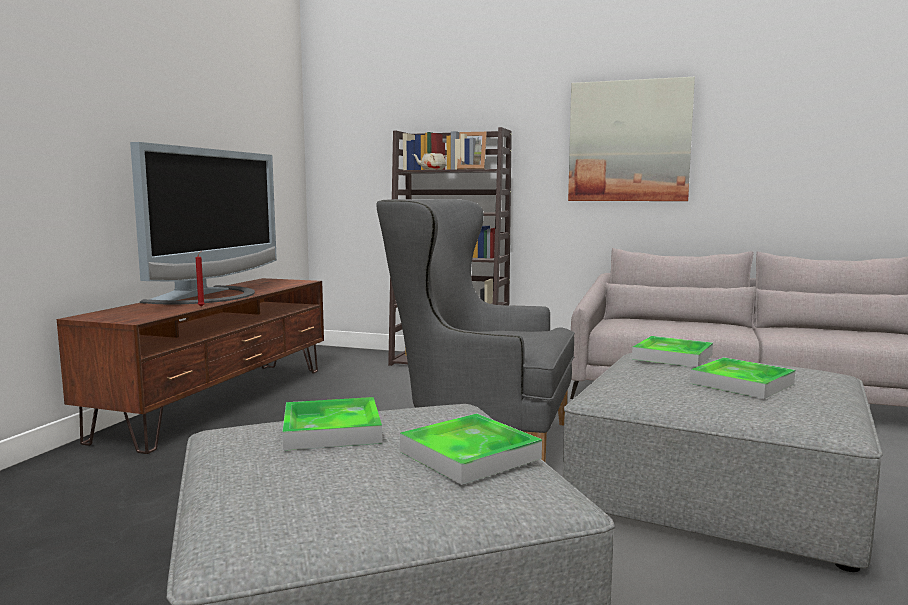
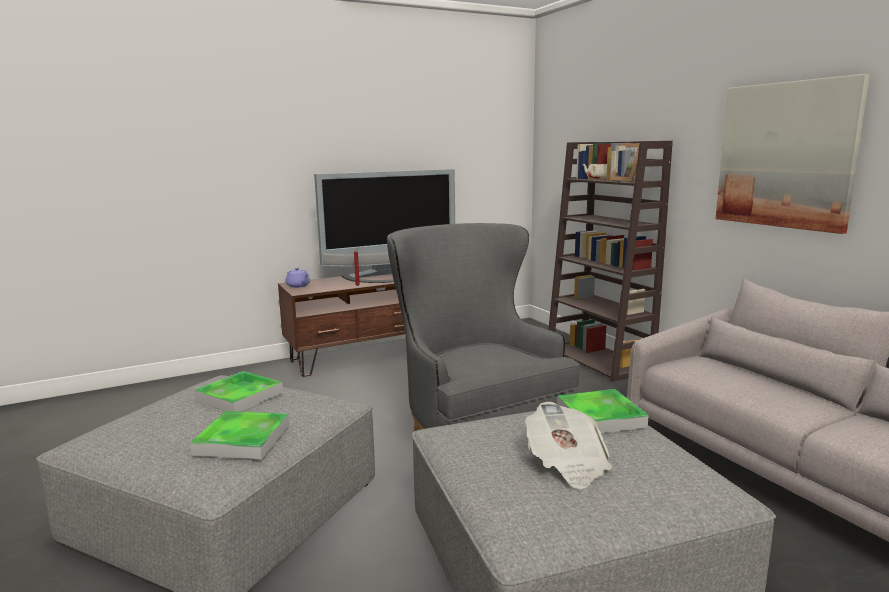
camera: 45 degrees right, 5 degrees up
(108, 317) = (298, 286): none -> purple teapot
(741, 383) = (567, 465): tray -> newspaper

